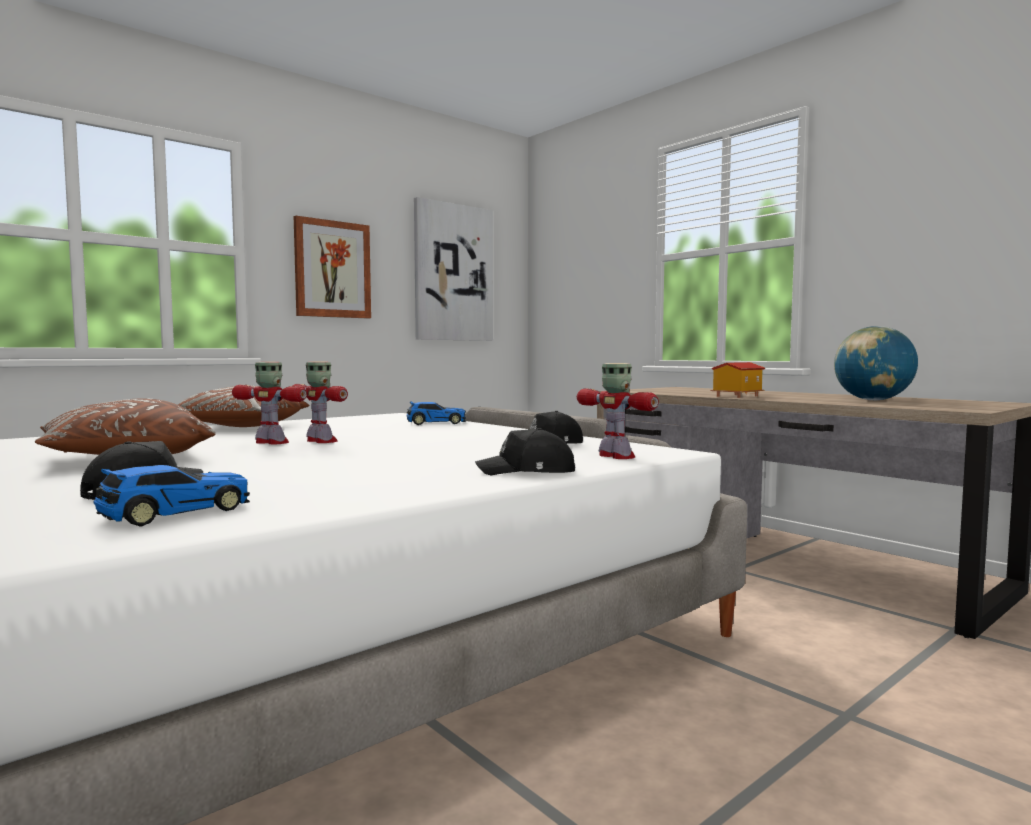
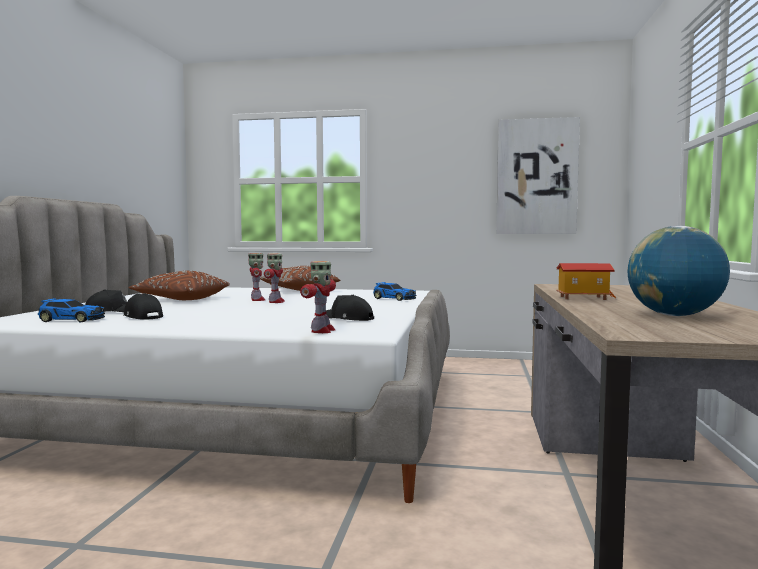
camera: 50 degrees right, 0 degrees up
(332, 269) = (427, 184): picture -> none
(528, 472) = (233, 329): black cap -> black cap (142, 317)

